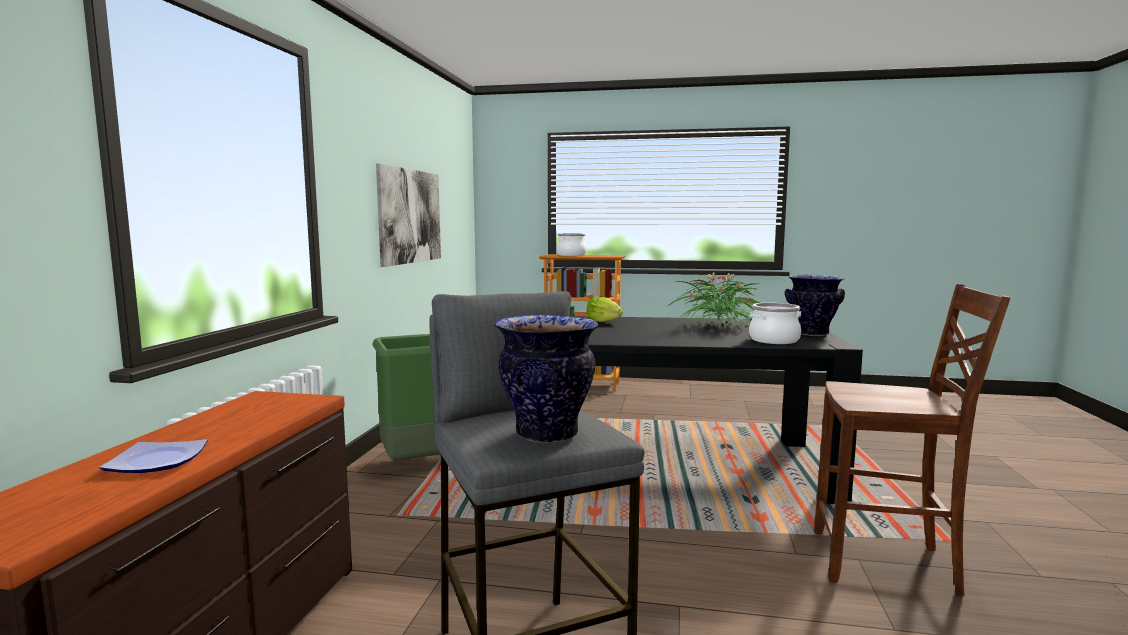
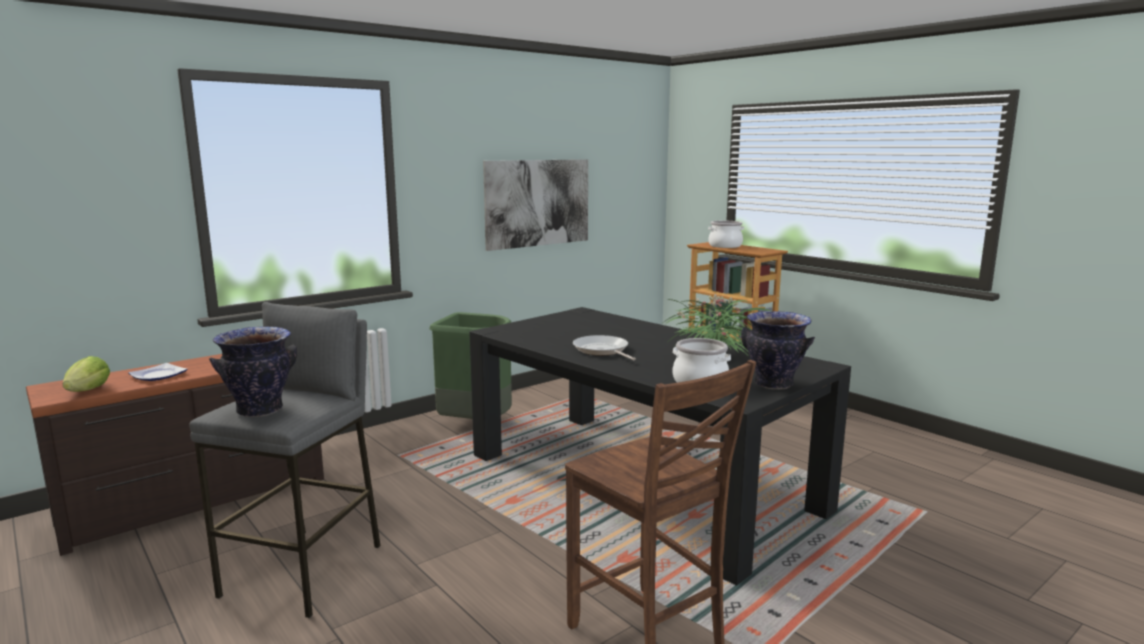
camera: 40 degrees right, 5 degrees up
(603, 322) = (626, 329): lettuce -> lettuce (88, 391)
(641, 336) = (602, 350): none -> frying pan

